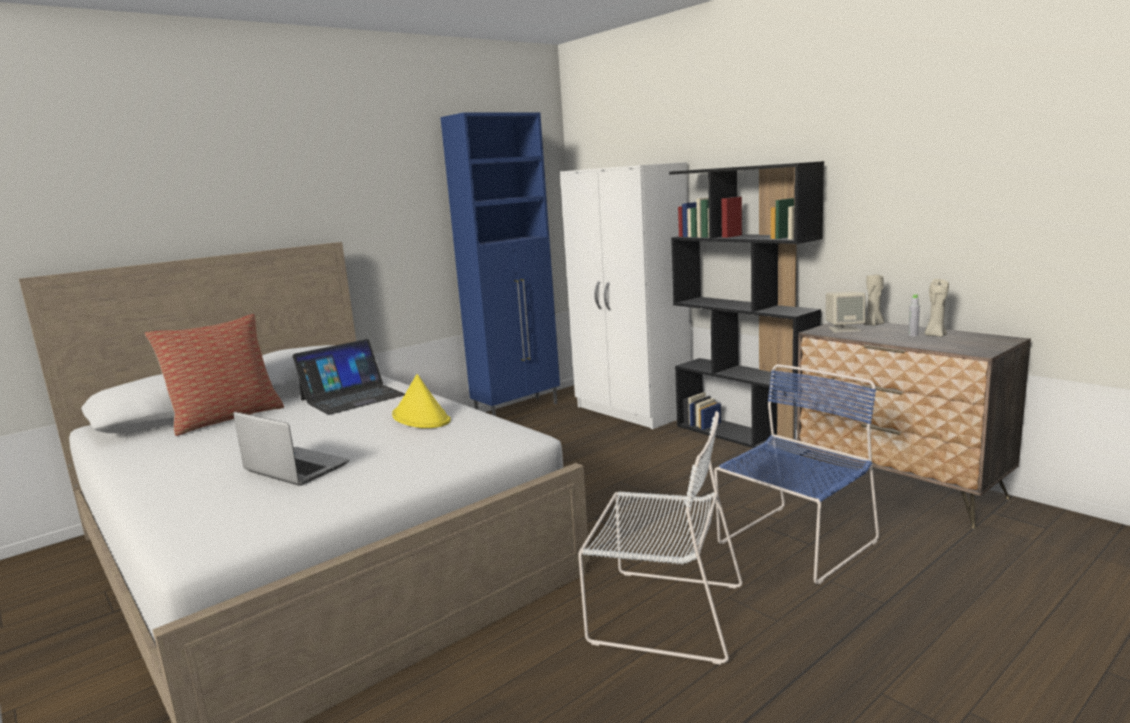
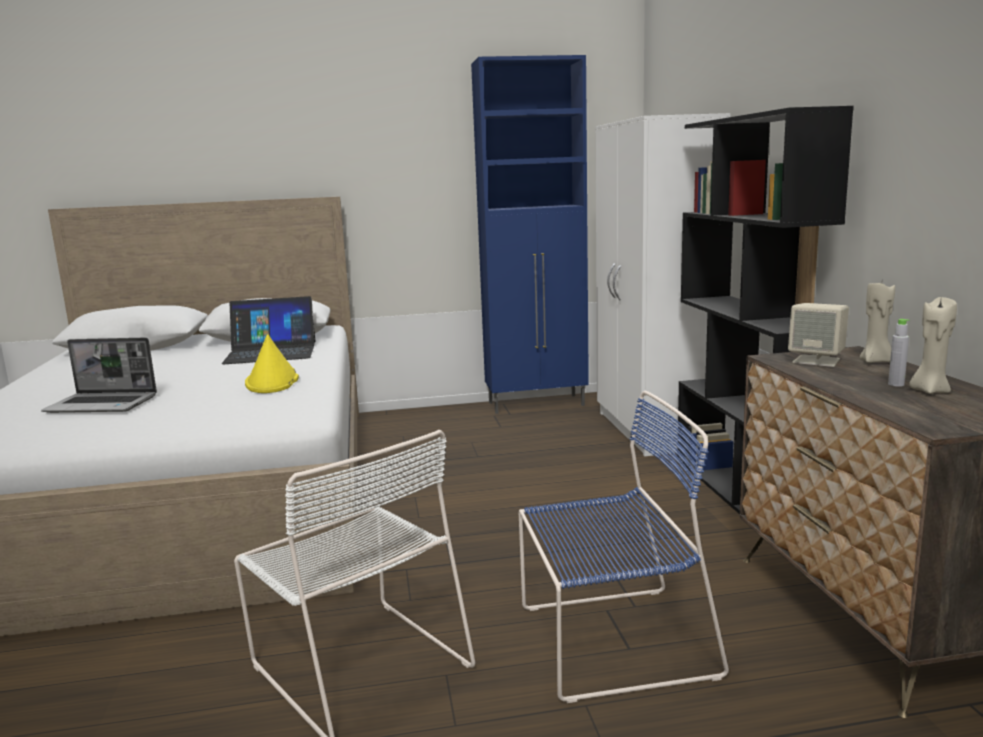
camera: 30 degrees right, 0 degrees up
(226, 418) = (162, 353): pillow -> none
(294, 468) = (103, 404): laptop -> laptop turned 120 degrees clockwise

